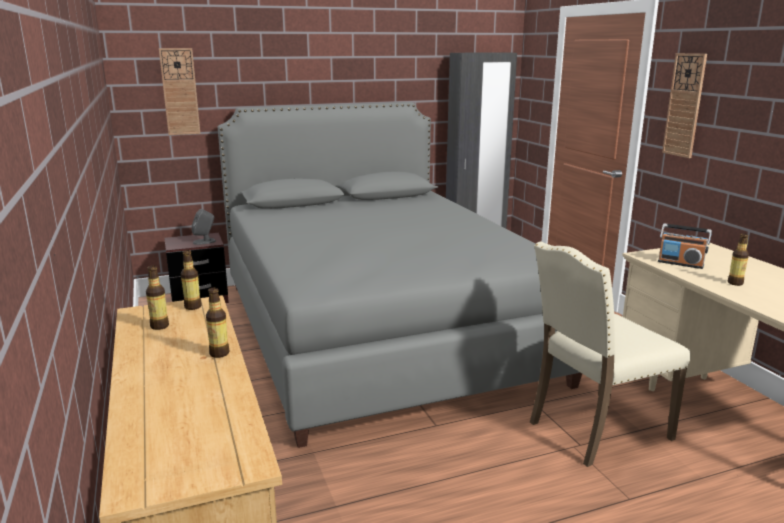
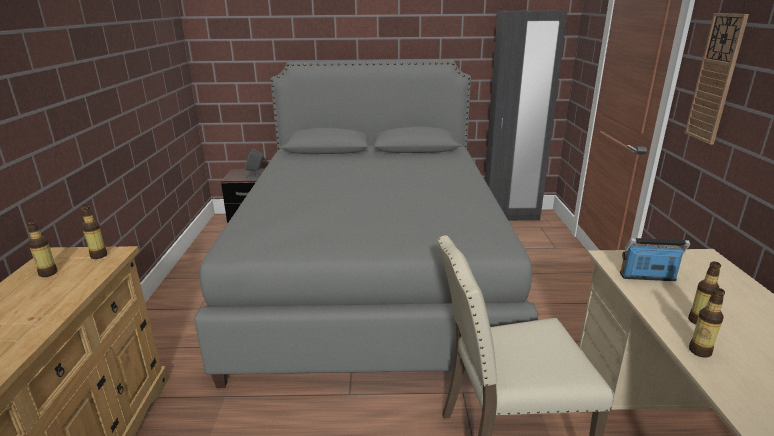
camera: 20 degrees right, 5 degrees up
(180, 92) = (242, 46): wall clock -> none
(219, 353) = (47, 316): bottle -> bottle (700, 351)
(680, 263) = (647, 277): radio -> radio turned 135 degrees clockwise

